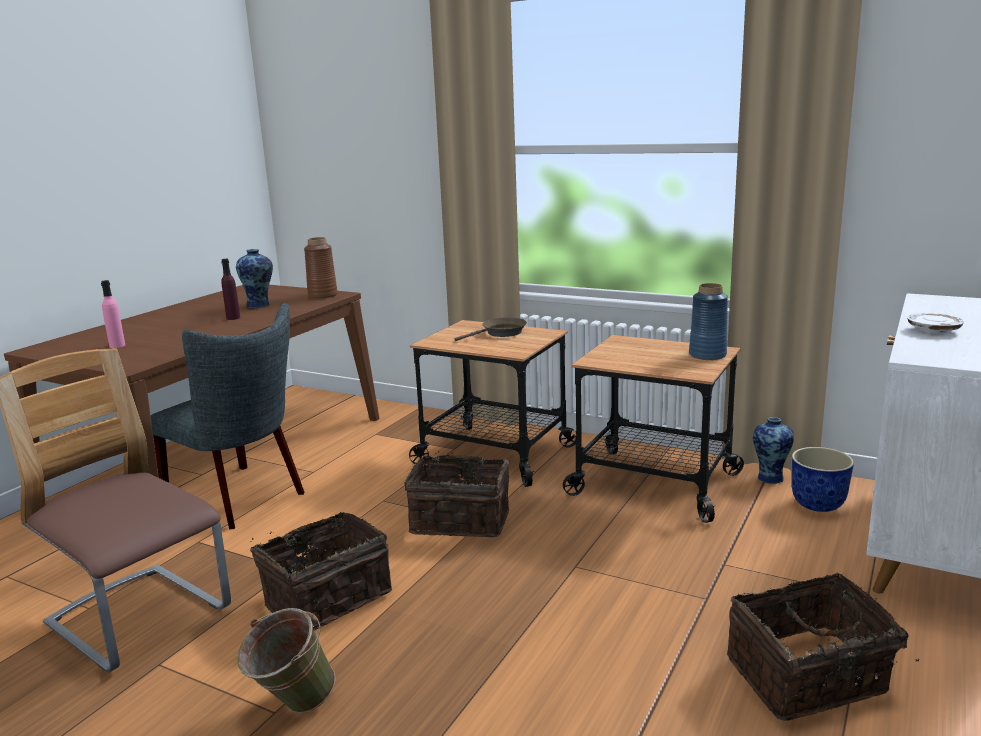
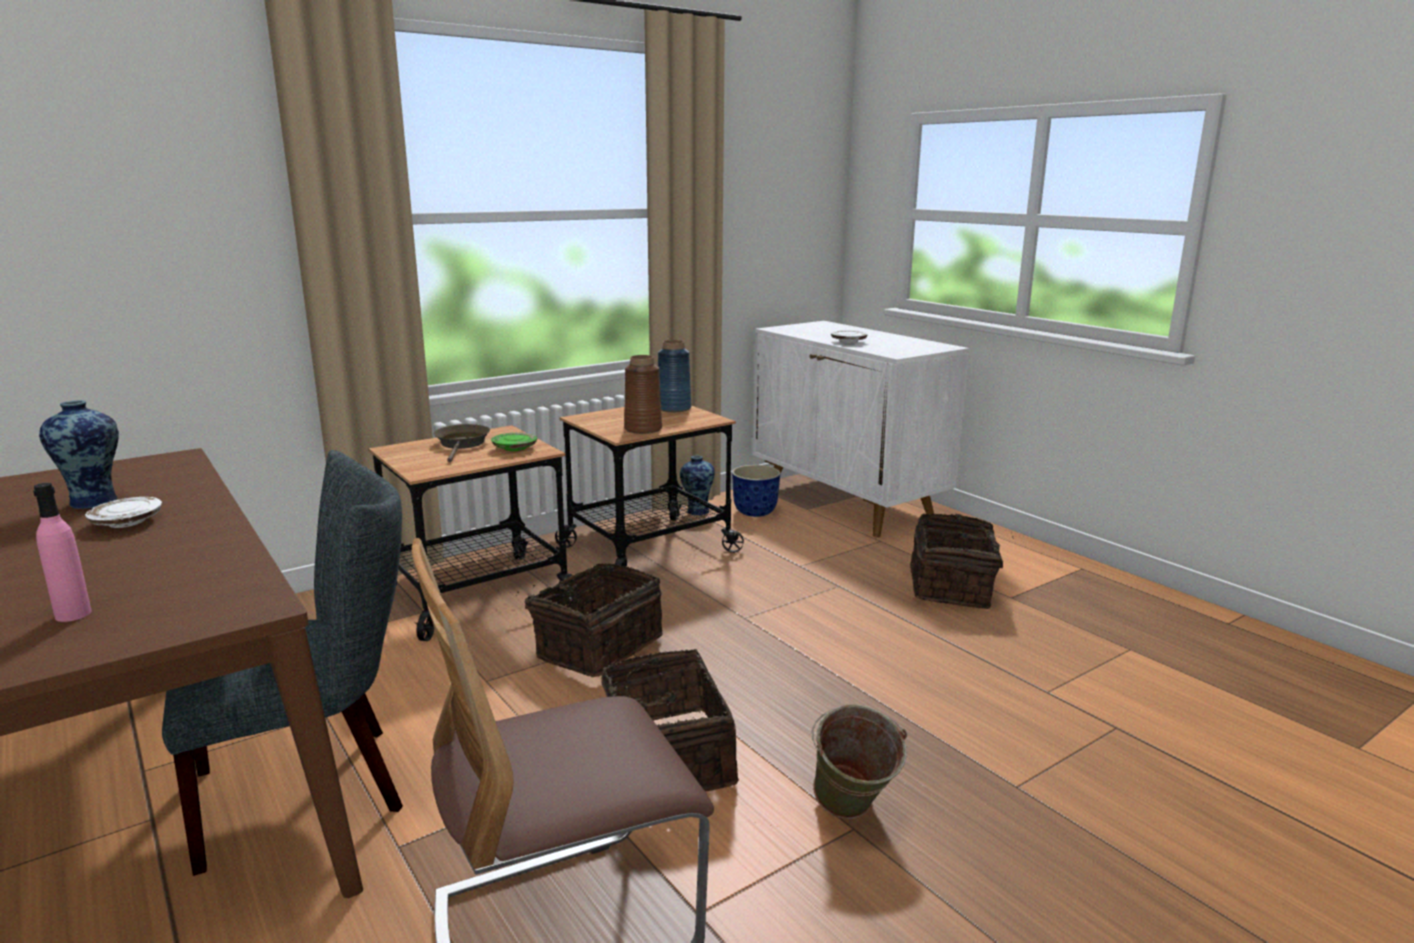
camera: 65 degrees left, 0 degrees up
(233, 318) = (126, 522): purple bottle -> white plate
(323, 295) = (153, 464): brown vase -> brown vase (643, 429)
(512, 345) = (514, 448): none -> green plate

